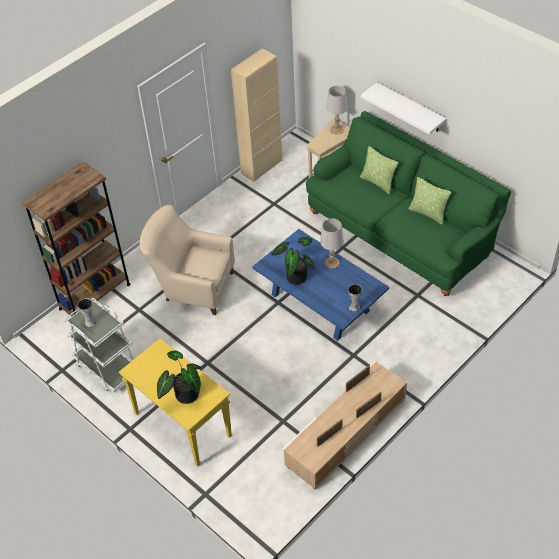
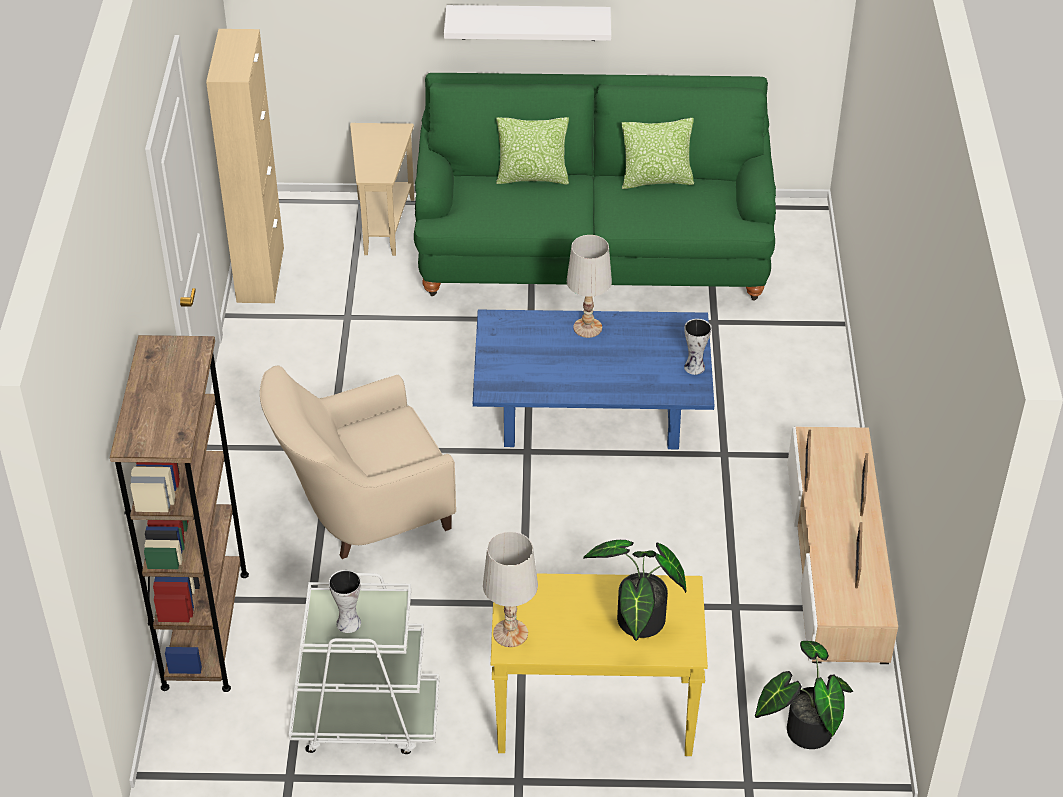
camera: 45 degrees left, 5 degrees down
(295, 275) = (555, 375): potted plant -> potted plant (803, 730)
(336, 129) = (376, 136): white table lamp -> white table lamp (510, 633)

